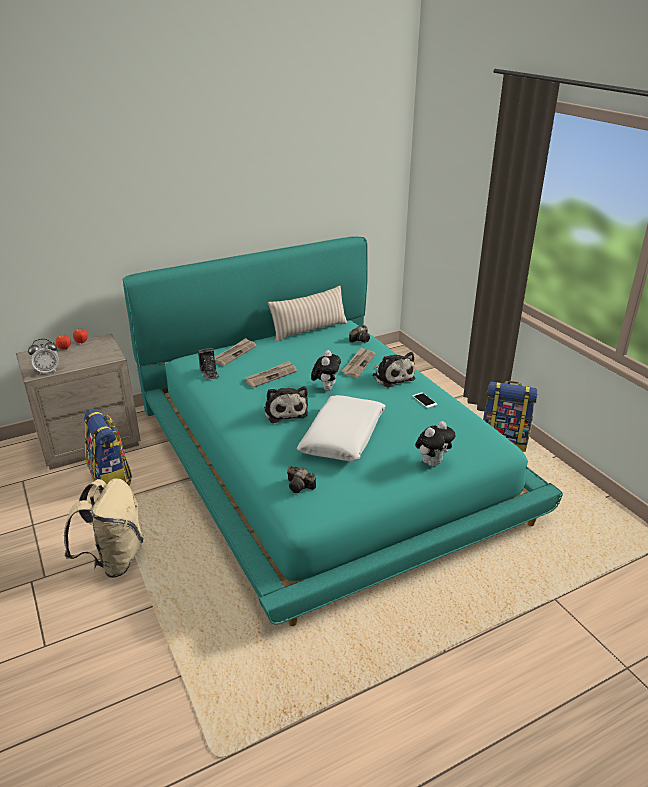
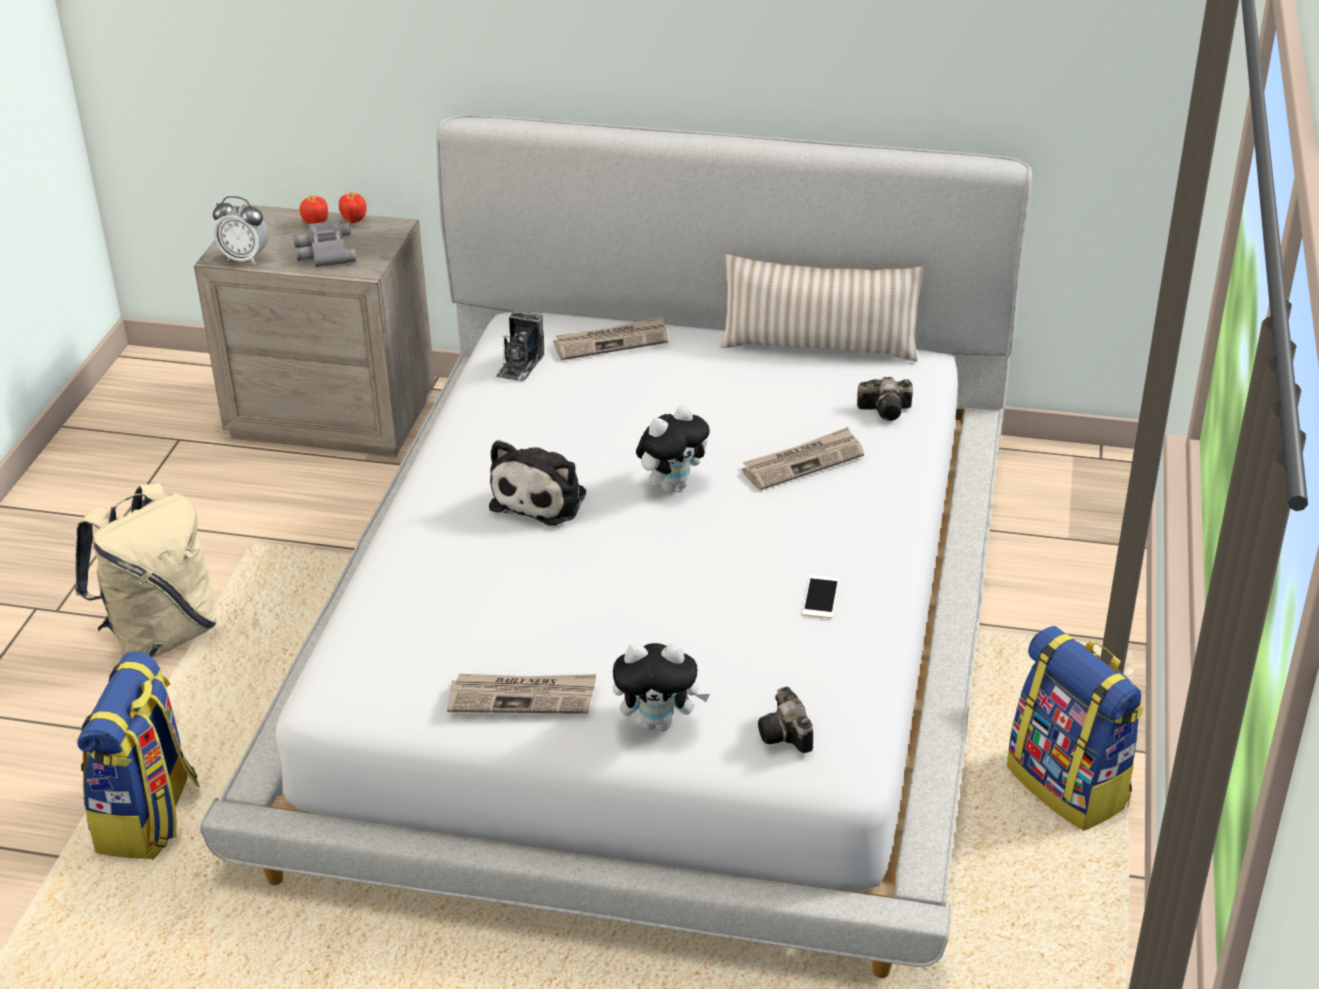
camera: 40 degrees right, 5 degrees up
(83, 356) = (324, 251): none -> grey binoculars
(111, 479) = (294, 498): backpack -> backpack (149, 818)
(271, 376) = (612, 416): newspaper -> newspaper (523, 697)
(300, 486) = (388, 646): camera -> camera (787, 736)
(323, 458) = (661, 634): turquoise bed -> white bed
(343, 437) = (570, 595): white pillow -> none
(392, 377) = (831, 519): plush toy -> none

